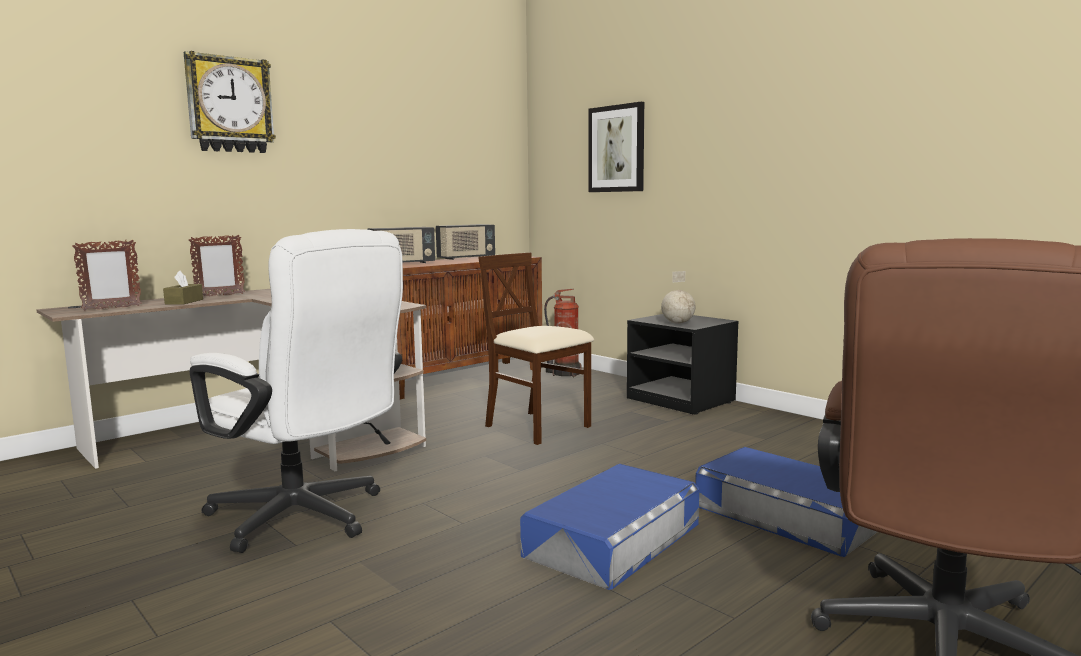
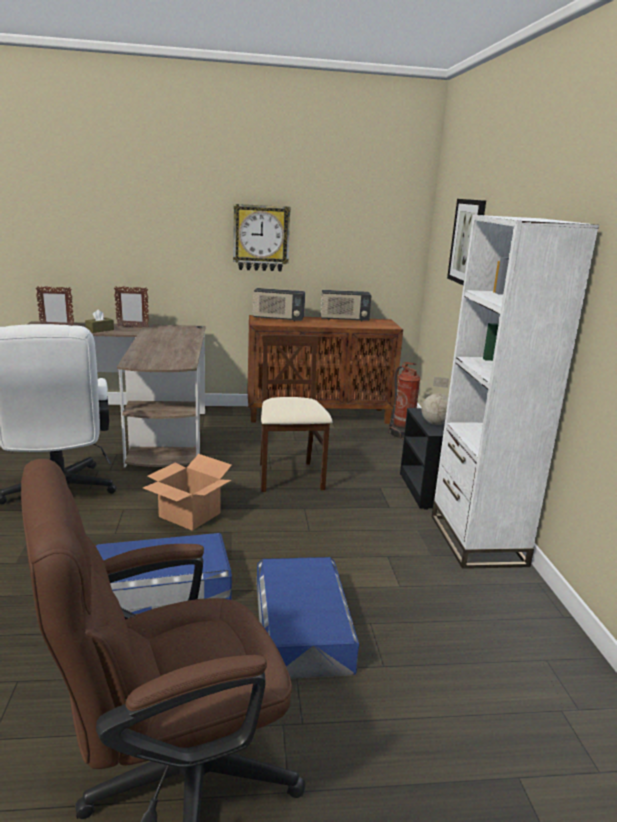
camera: 35 degrees right, 10 degrees up
(229, 105) = (157, 192): wall clock -> wall clock (261, 238)
(509, 482) = (190, 515): none -> cardboard box
(772, 420) = (477, 540): none -> white bookcase

